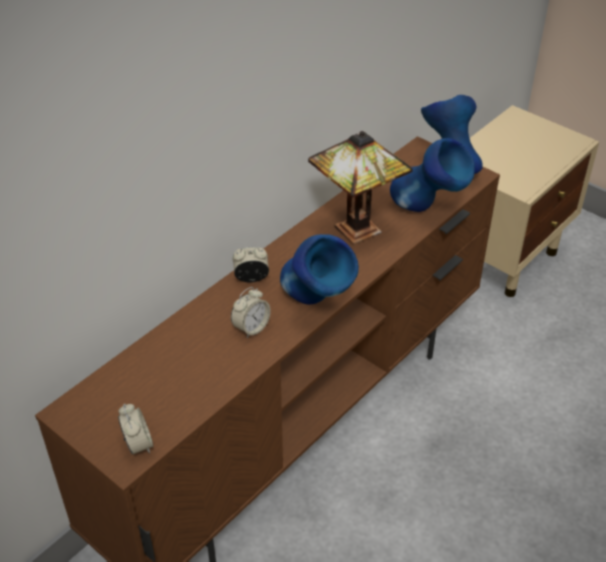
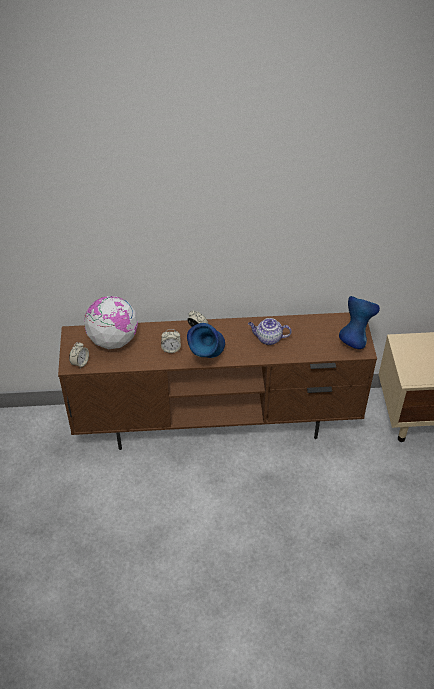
camera: 45 degrees right, 5 degrees up
(148, 375) = (113, 340): none -> globe
(356, 231) = (268, 338): table lamp -> teapot
(428, 210) = (314, 352): blue vase -> none

